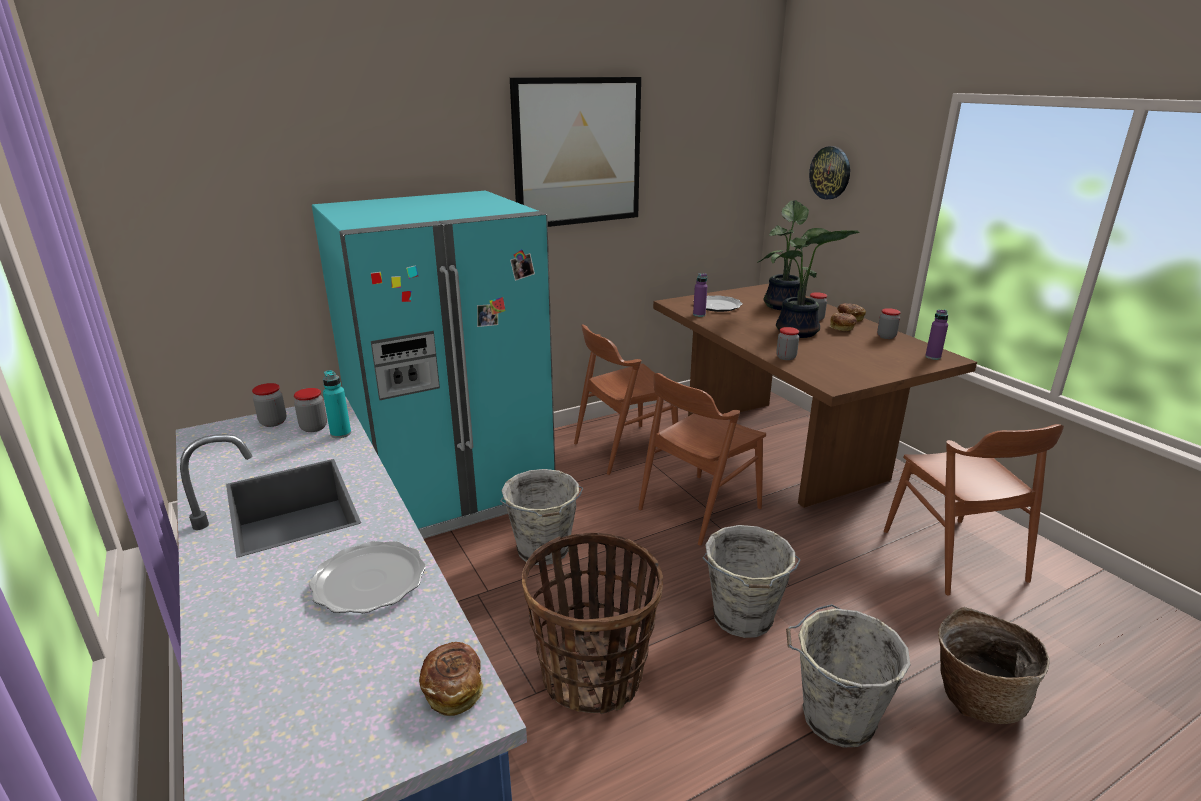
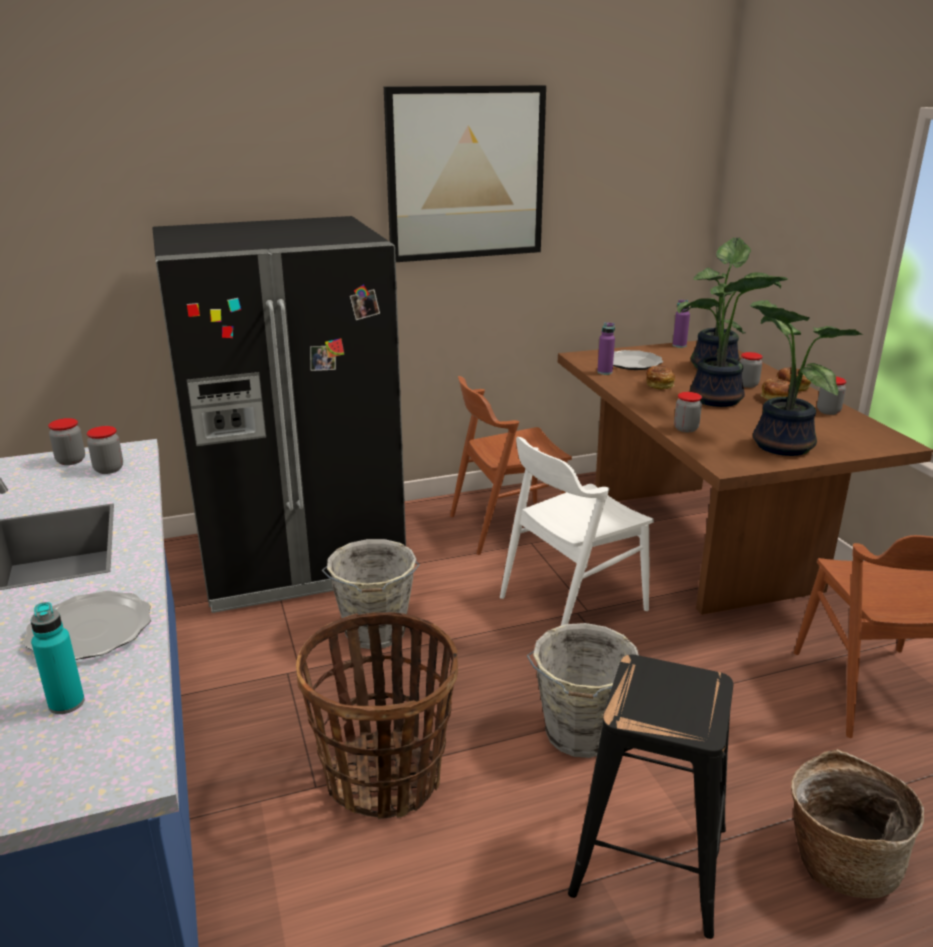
camera: 10 degrees right, 0 degrees up
(341, 433) = (133, 478): turquoise bottle -> turquoise bottle (66, 703)
(453, 689) = (121, 748): bread -> bread (659, 385)
(454, 491) = (298, 558): turquoise fridge -> black fridge
(699, 508) = (572, 603): brown chair -> white chair
(830, 173) = (782, 204): wall clock -> none
(835, 717) = (651, 861): grey bucket -> black stool
(863, 366) = (778, 445): none -> potted plant
(933, 357) = (876, 440): purple bottle -> purple bottle (679, 345)

